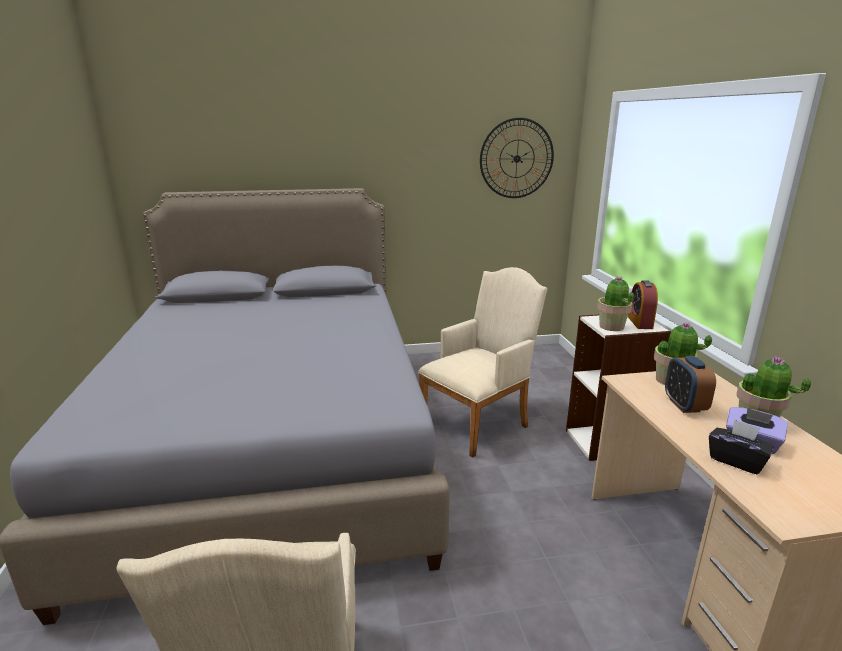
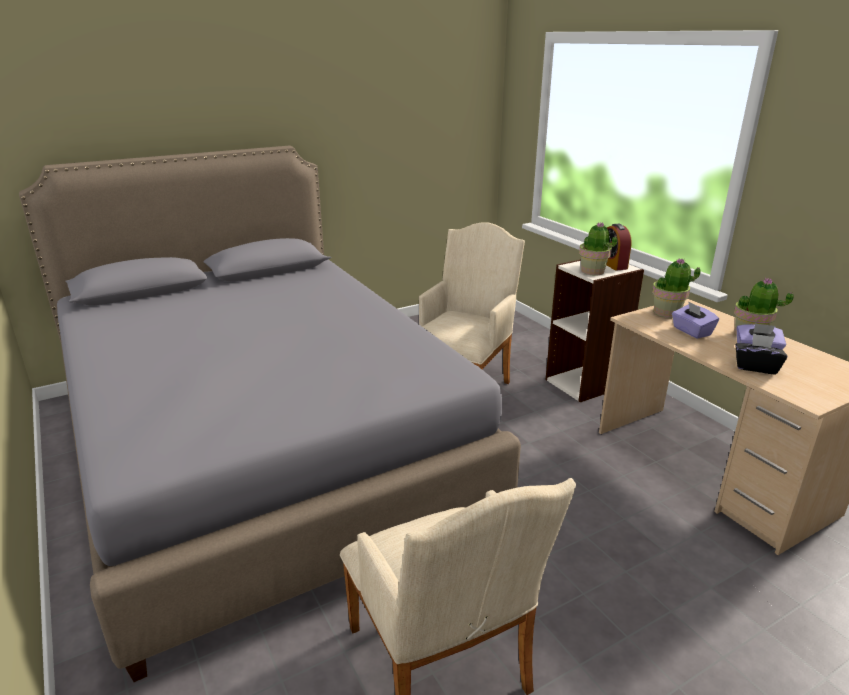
camera: 20 degrees left, 5 degrees up
(516, 158) = (445, 103): wall clock -> none
(684, 405) = (691, 331): alarm clock -> purple tissue box

